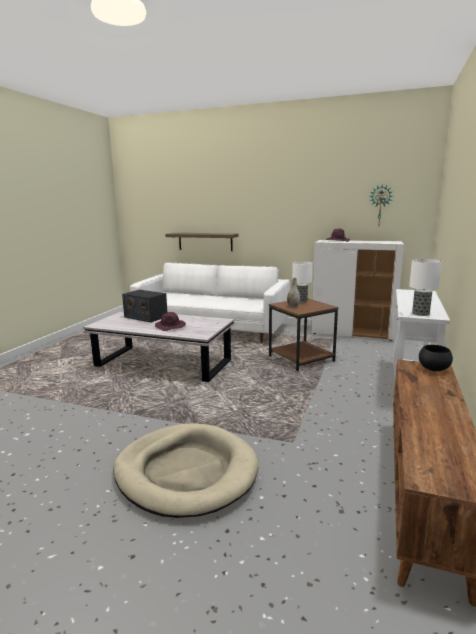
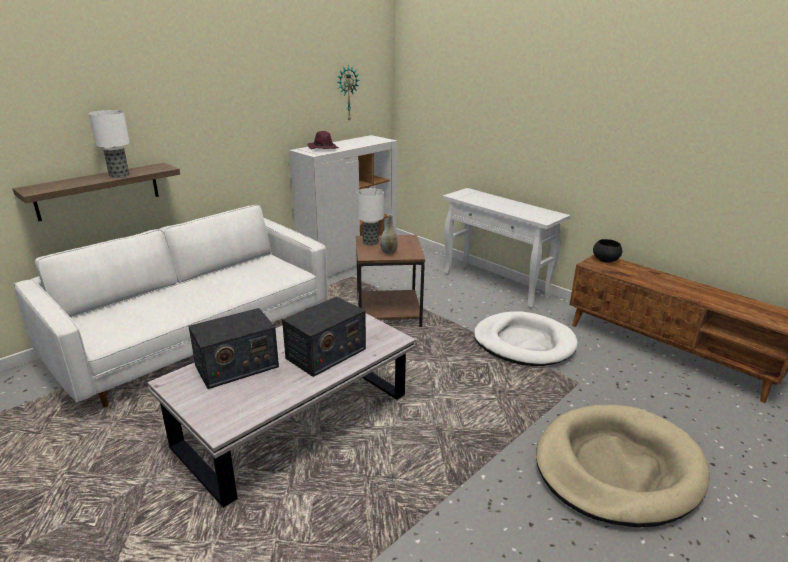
camera: 65 degrees left, 10 degrees up
(171, 327) = (325, 354): purple hat -> radio
(327, 410) = (524, 343): none -> white dog bed
(421, 313) = (544, 216): table lamp -> table lamp (119, 175)

